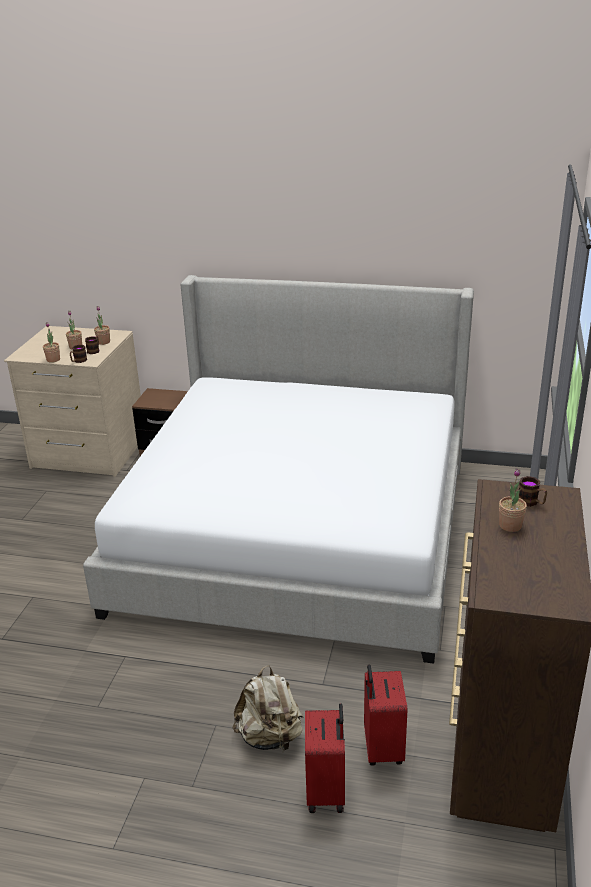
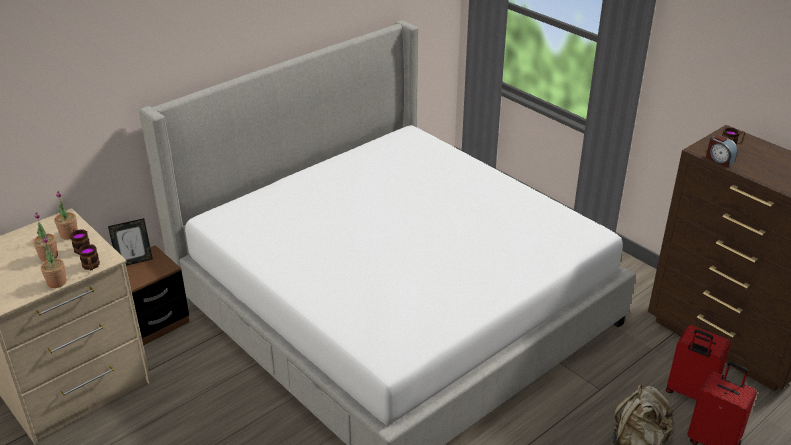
camera: 55 degrees left, 5 degrees up
(167, 393) = (134, 261): none -> picture frame
(489, 503) = (719, 160): none -> alarm clock
(510, 526) = (754, 165): potted plant -> none

